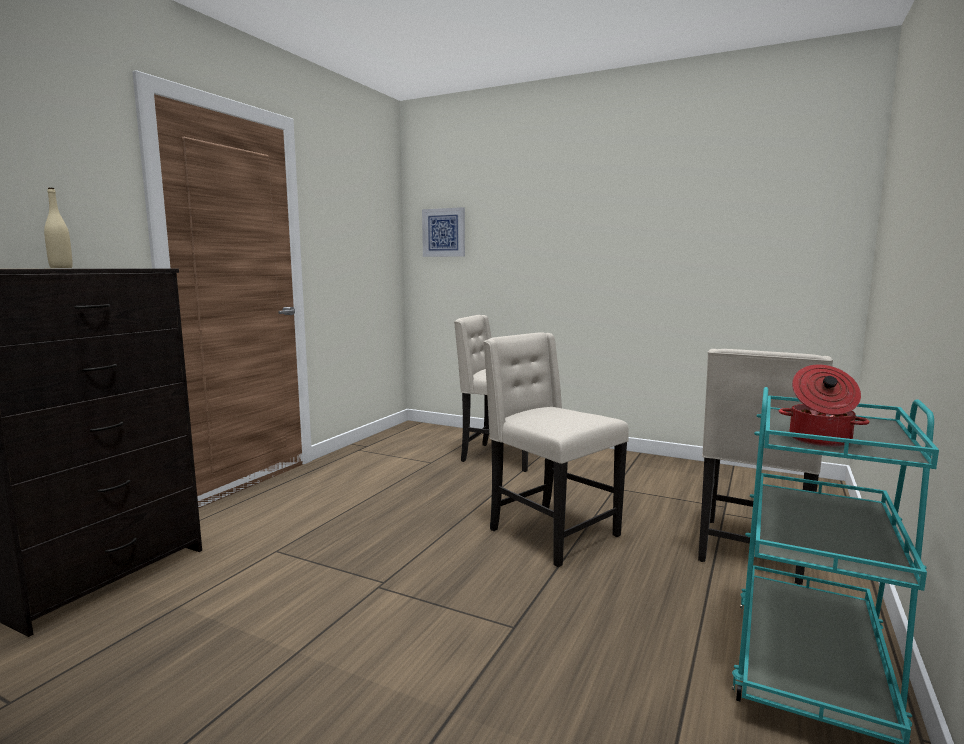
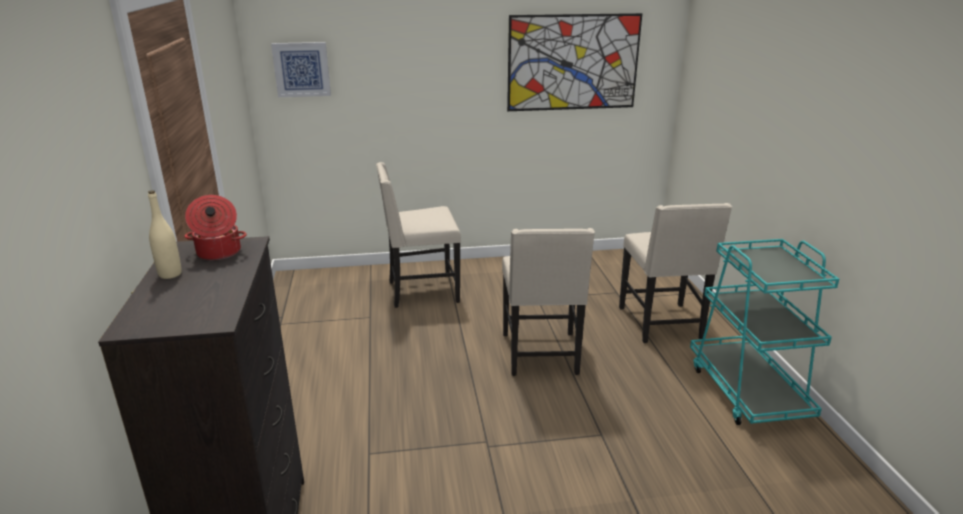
camera: 35 degrees left, 15 degrees up
(550, 533) = (541, 355): beige chair -> beige chair turned 105 degrees counterclockwise
(714, 224) = (573, 62): none -> picture
(819, 440) = (778, 279): cooking pot -> cooking pot (218, 253)

